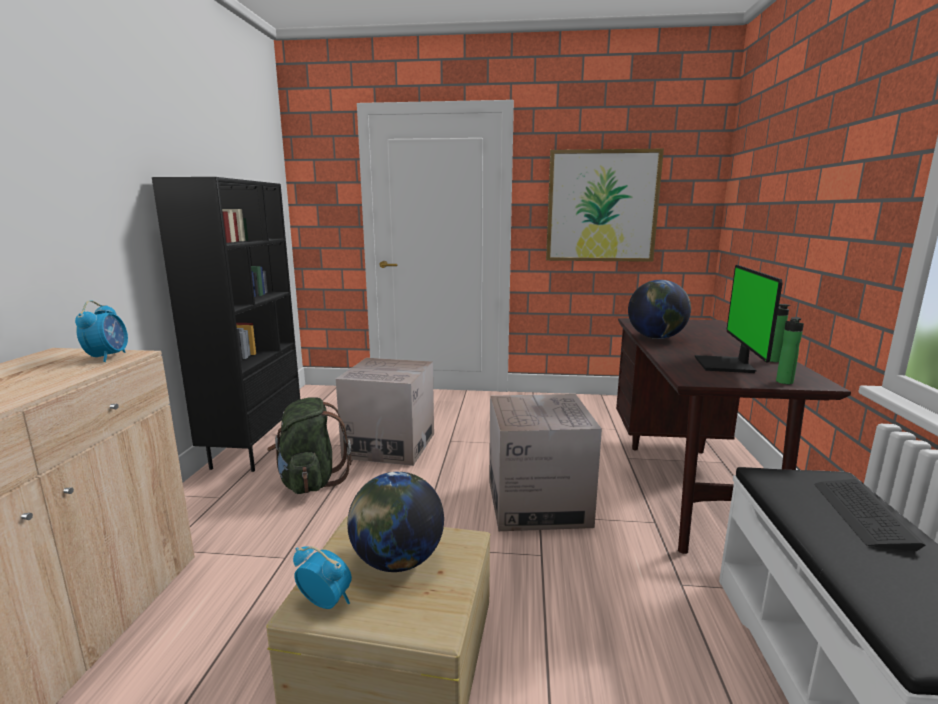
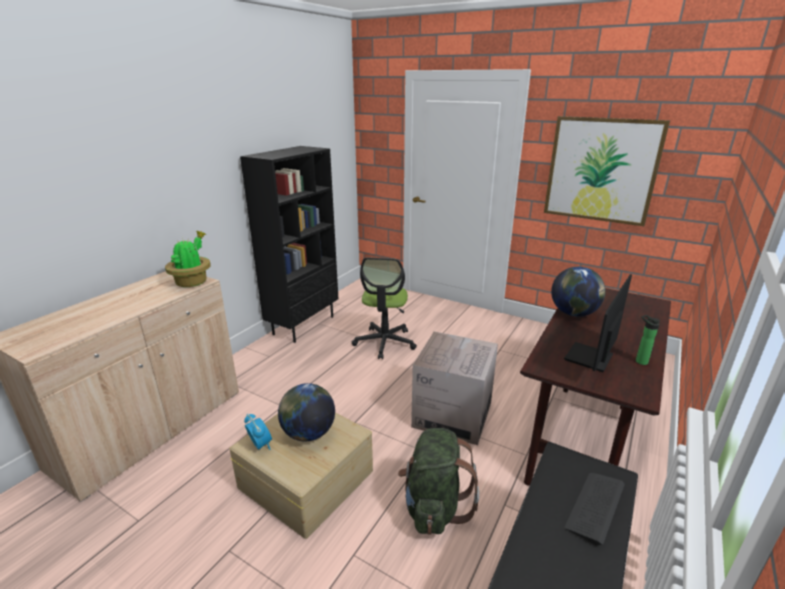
camera: 25 degrees right, 10 degrees up
(108, 357) = (192, 281): alarm clock -> potted plant
(310, 481) = (321, 358): green backpack -> green backpack (434, 506)
(390, 445) = (384, 342): cardboard box -> office chair
(783, 382) = (612, 388): bottle -> none

